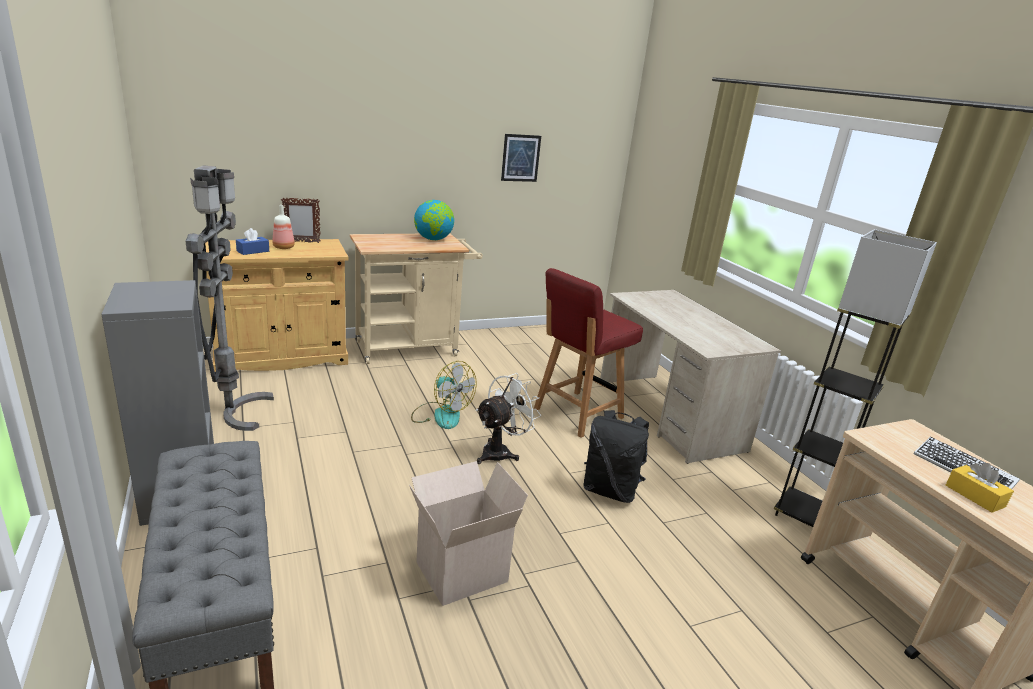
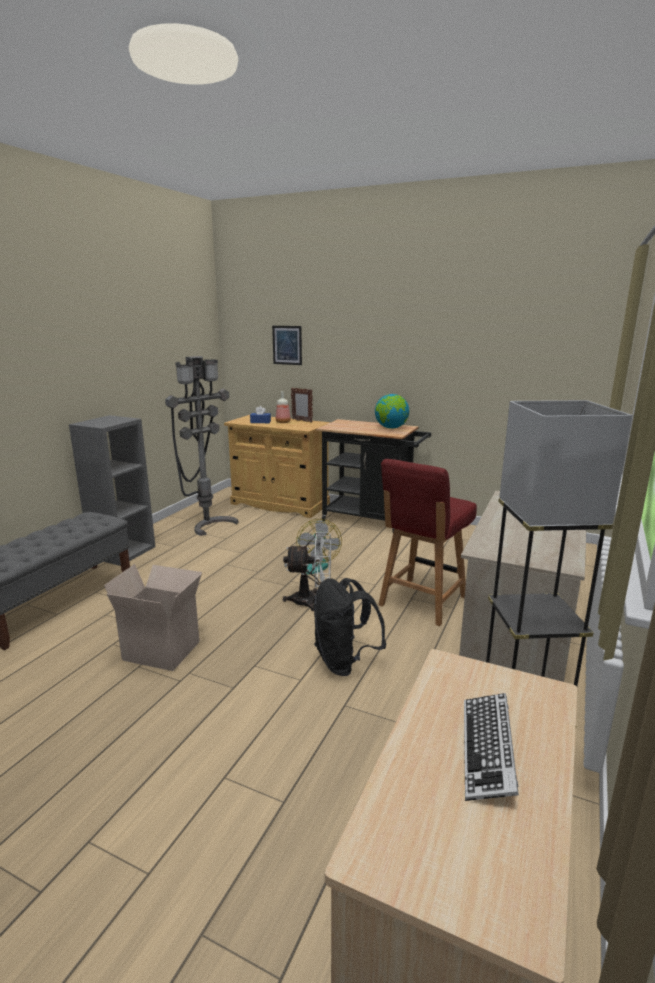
camera: 50 degrees right, 5 degrees down
(413, 348) = (372, 520): beige cart -> black cart
(520, 158) = (491, 360): picture -> picture (287, 345)
(576, 414) = (421, 602): red chair -> red chair turned 60 degrees counterclockwise
(974, 496) = (426, 772): yellow tissue box -> none

